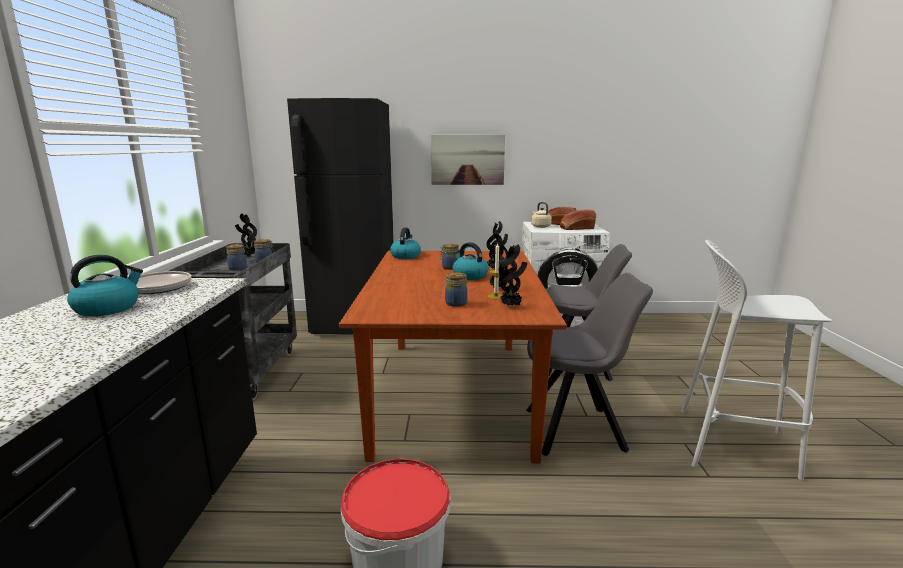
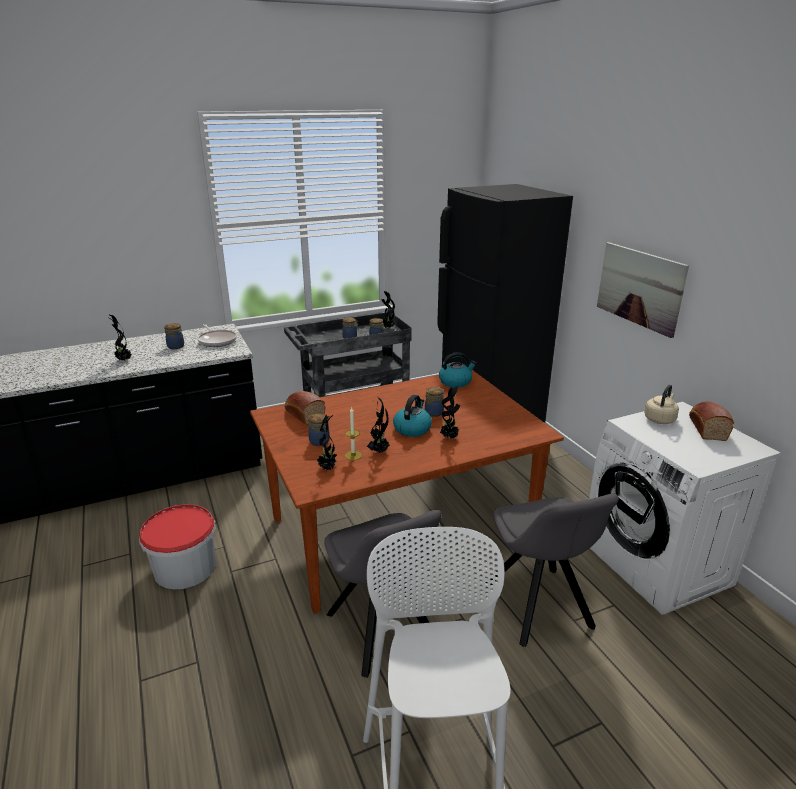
camera: 65 degrees right, 10 degrees up
(70, 344) = (123, 360): none -> potted plant
(108, 308) = (176, 346): kettle -> jar
(576, 228) = (690, 447): bread -> bread (303, 414)

